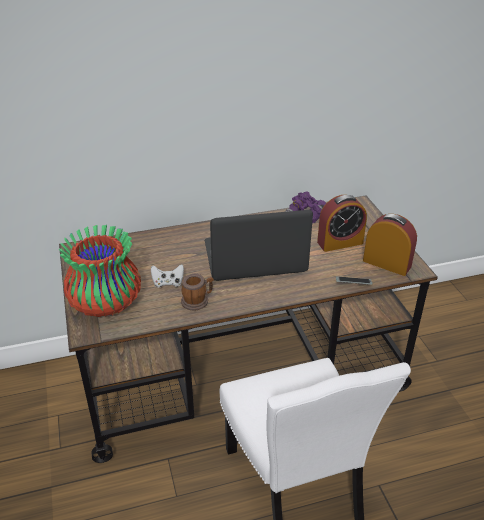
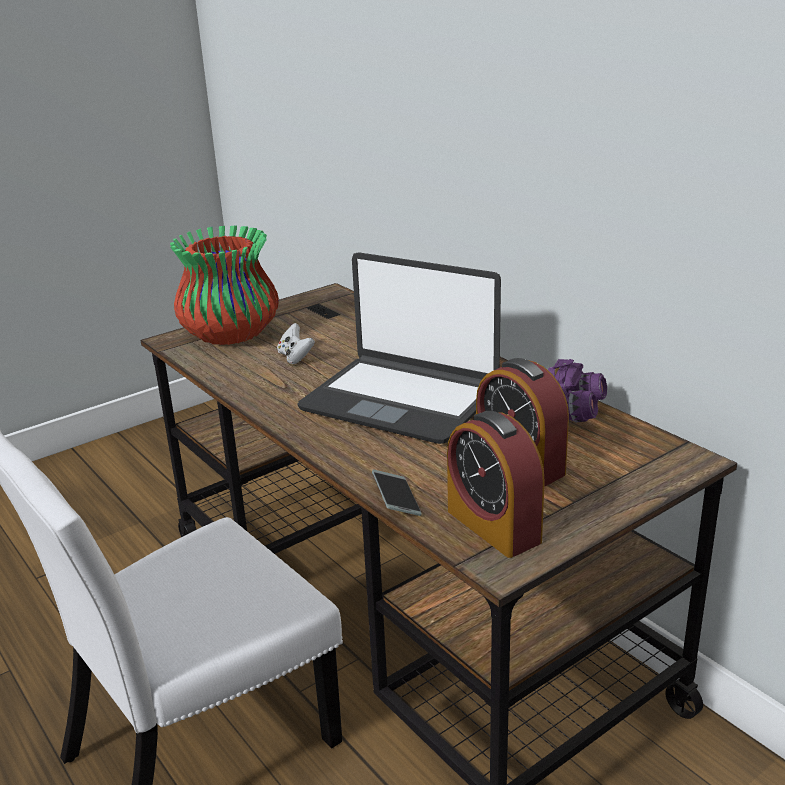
camera: 70 degrees right, 10 degrees down
(197, 301) = (267, 384): mug -> none
(255, 259) = (401, 400): laptop -> laptop turned 150 degrees clockwise
(387, 263) = (493, 526): alarm clock -> alarm clock turned 135 degrees clockwise

